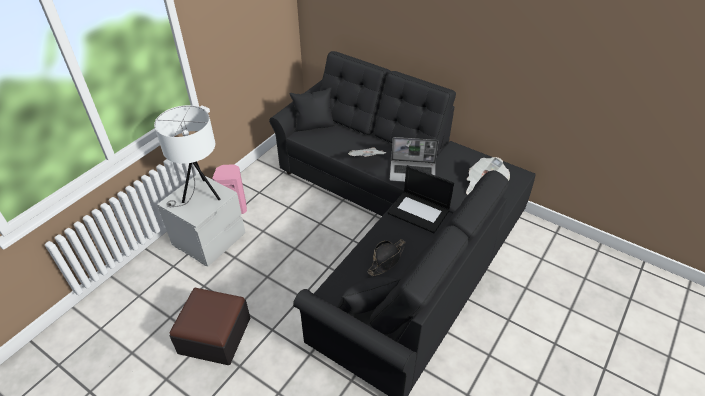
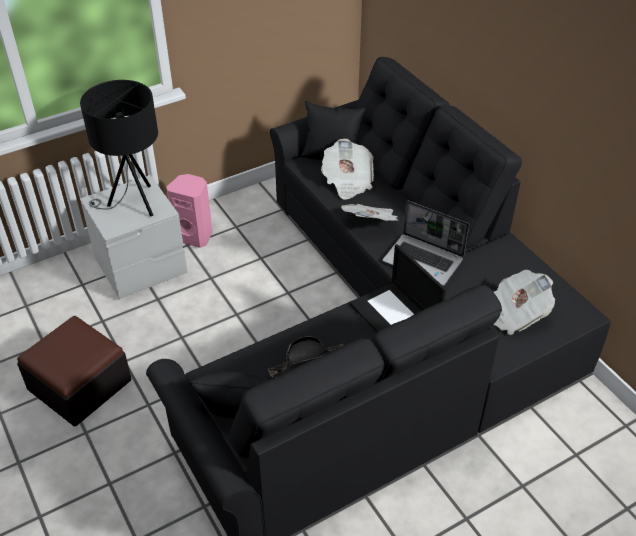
camera: 25 degrees right, 0 degrees up
(200, 195) = (133, 203): white table lamp -> black table lamp
(335, 138) = (347, 181): none -> newspaper

